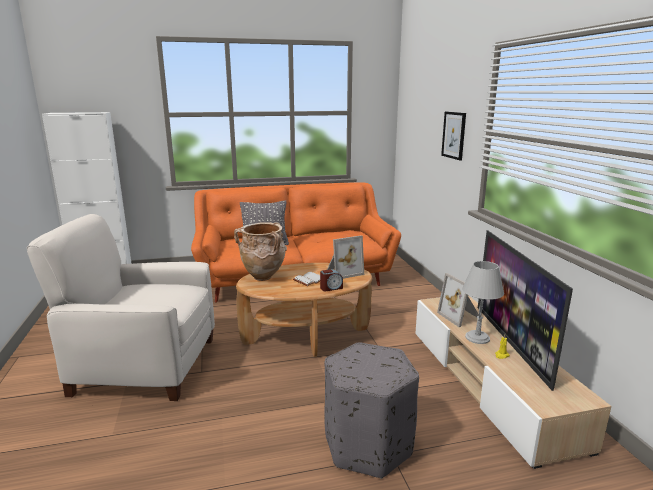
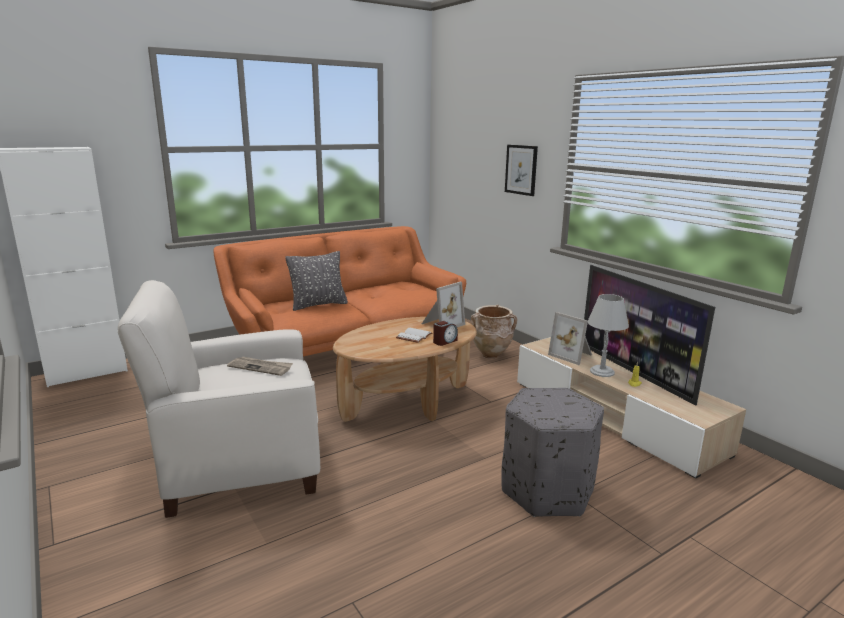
camera: 20 degrees left, 0 degrees up
(163, 290) = (261, 367): none -> newspaper
(264, 277) = (361, 339): beige vase -> beige vase (491, 355)

